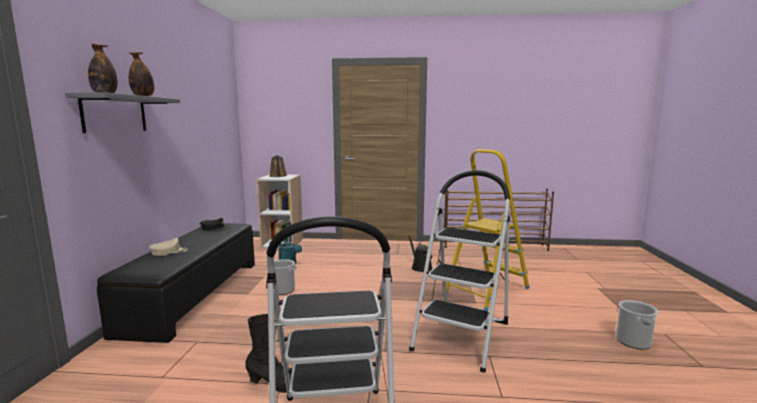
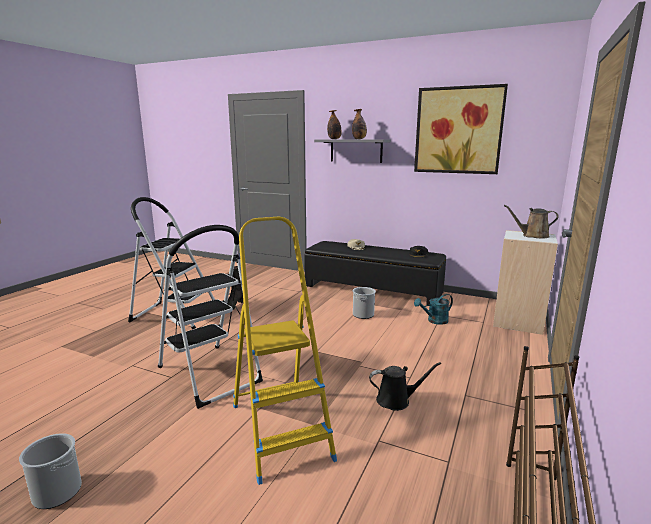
camera: 110 degrees right, 5 degrees up
(194, 94) = (458, 130): none -> picture

